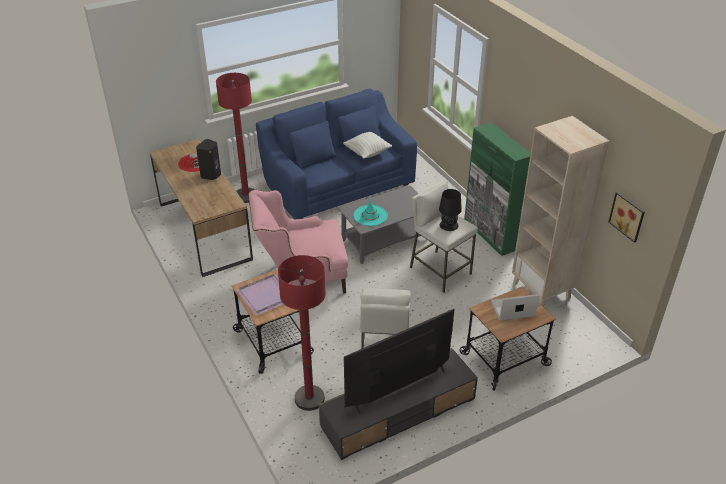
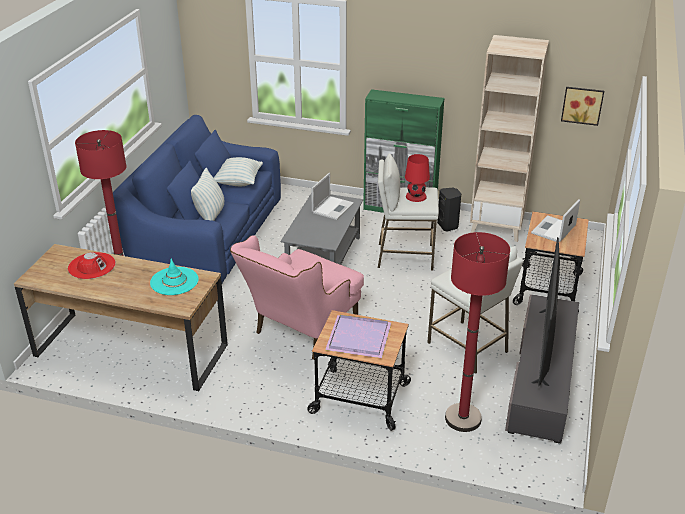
camera: 45 degrees left, 5 degrees down
(211, 175) = (132, 267): black speaker -> black speaker (448, 226)
(320, 167) = (210, 215): none -> pillow
(370, 215) = (320, 231): turquoise hat -> turquoise hat (174, 281)
(404, 204) = (333, 207): none -> laptop
(448, 225) = (416, 196): black table lamp -> red table lamp

